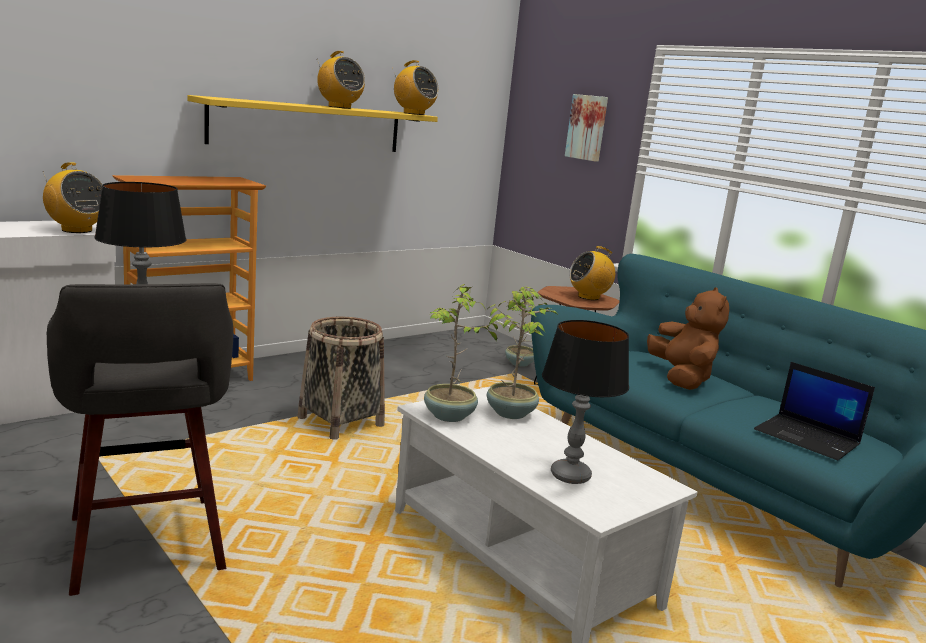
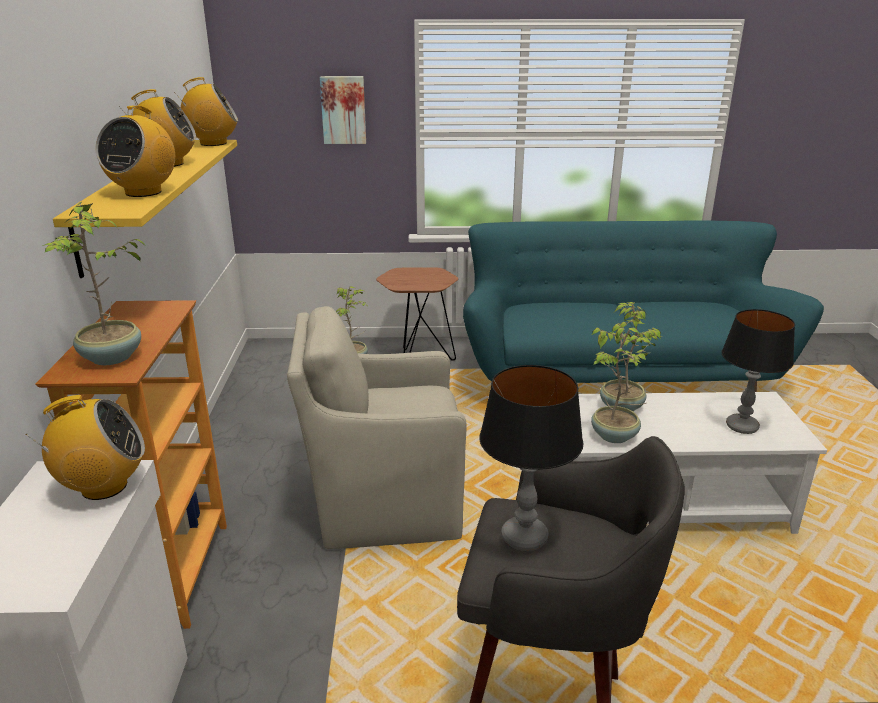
camera: 50 degrees left, 10 degrees up
(158, 180) = (112, 358): none -> potted plant
(341, 422) = (383, 504): basket -> beige armchair
(589, 297) = (424, 275): radio -> radio (144, 192)
(681, 378) = (584, 315): brown plush toy -> none
(808, 438) = (706, 321): laptop -> none

